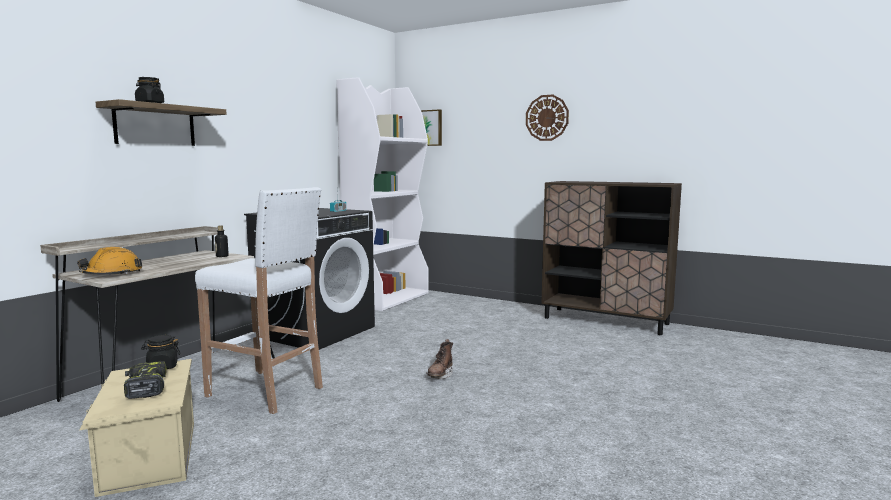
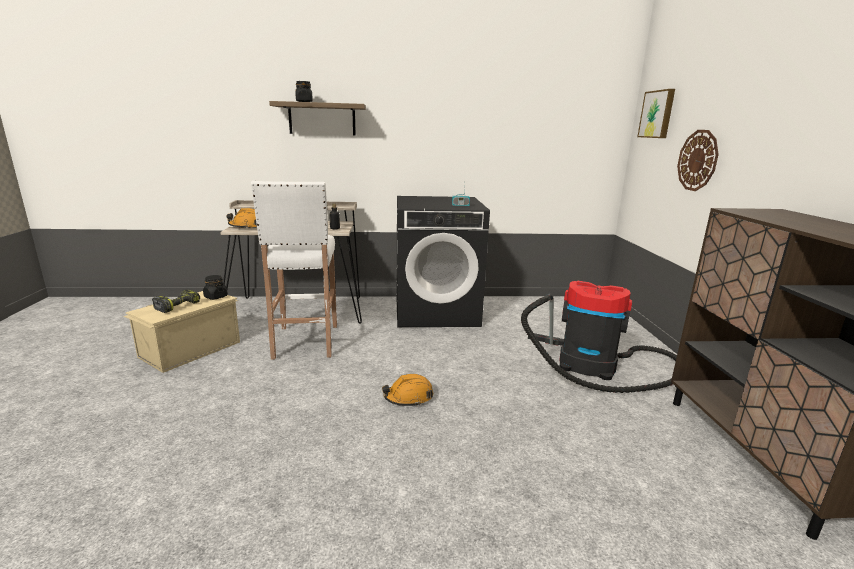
camera: 55 degrees right, 10 degrees up
(387, 299) = (559, 305): white bookcase -> none
(440, 375) = (408, 397): brown boot -> orange hard hat
(484, 319) = (594, 367): none -> vacuum cleaner
(547, 118) = (794, 97): wall clock -> wall clock (697, 160)

